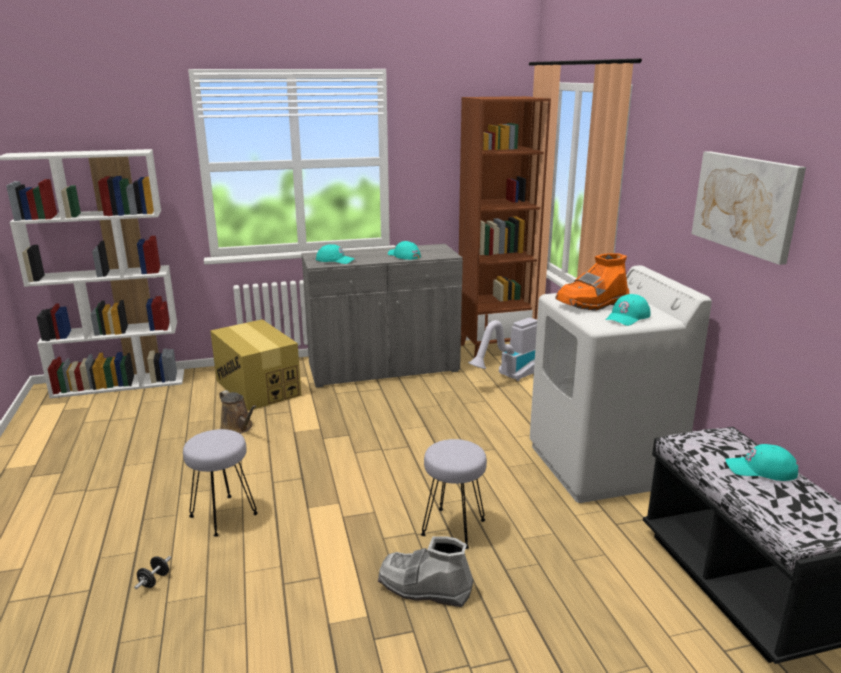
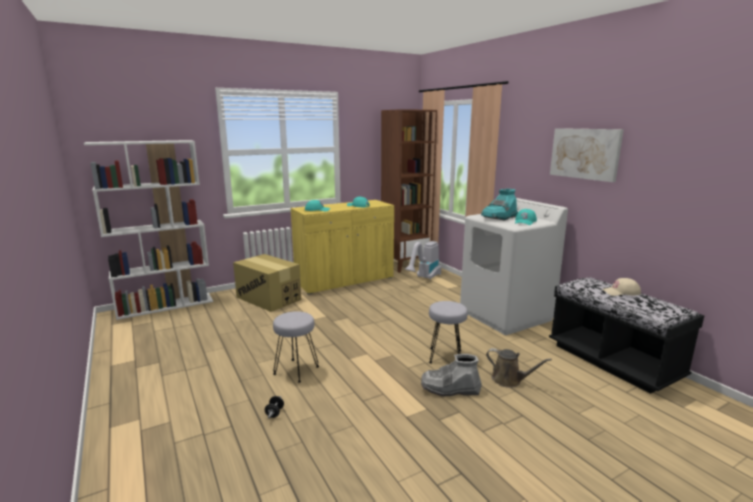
camera: 15 degrees left, 5 degrees down
(238, 428) = (271, 322): brown watering can -> brown watering can (509, 380)
(383, 369) = (345, 280): grey cabinet -> yellow cabinet
(592, 304) = (499, 217): orange boot -> turquoise boot
(761, 469) = (621, 292): turquoise cap -> beige cap

